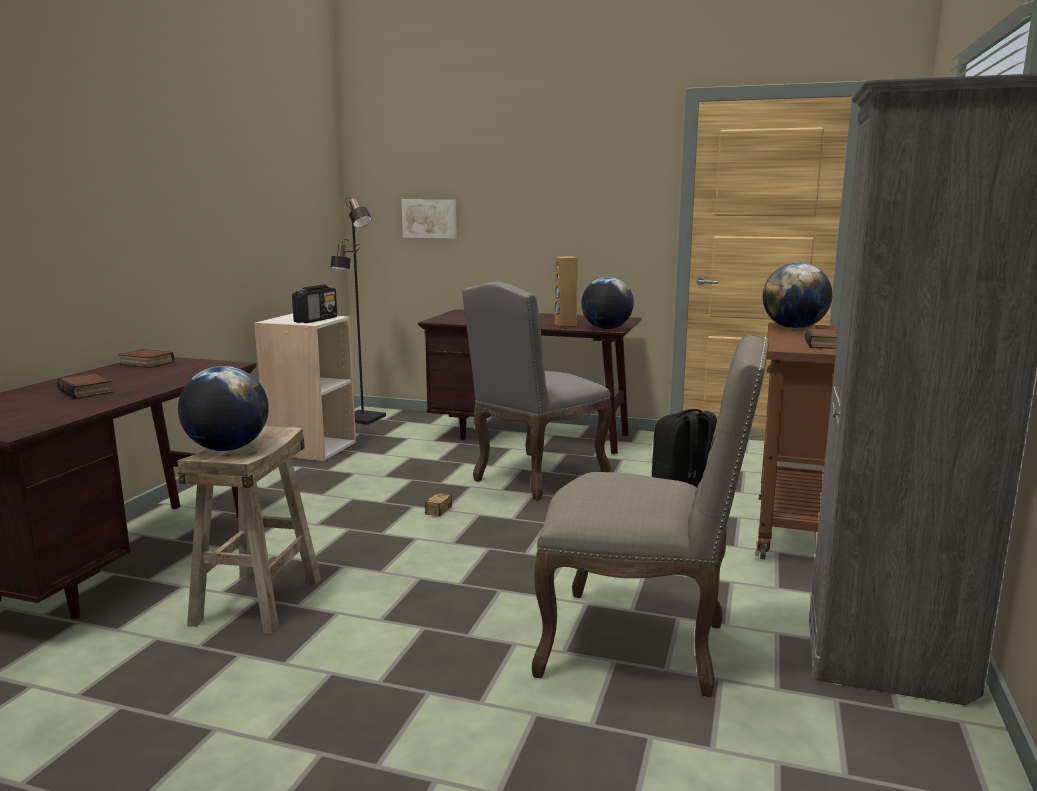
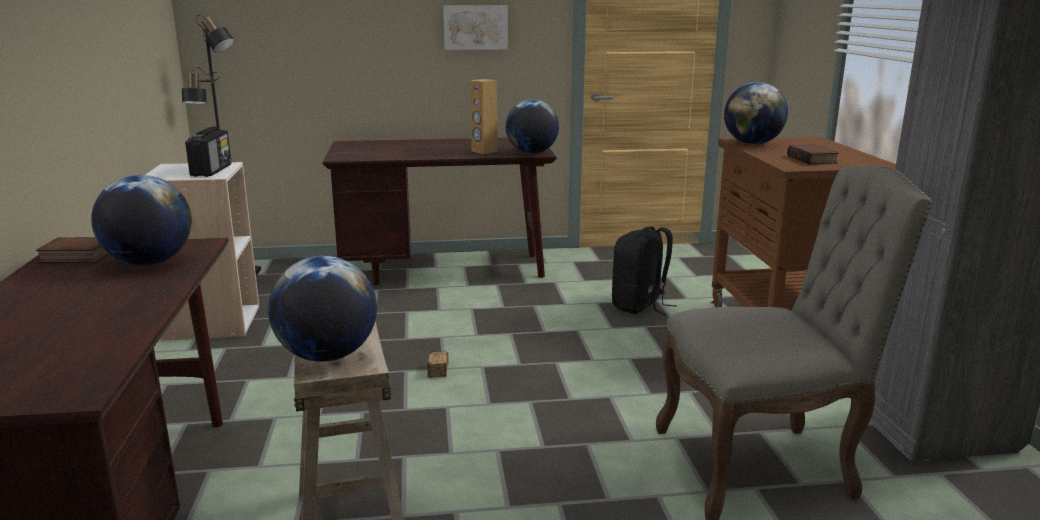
camera: 25 degrees left, 5 degrees up
(87, 391) = (70, 311): book -> none
(180, 371) = (149, 262): none -> globe
(430, 218) = (294, 38): picture -> picture (475, 27)
(535, 477) = (494, 315): grey chair -> none

